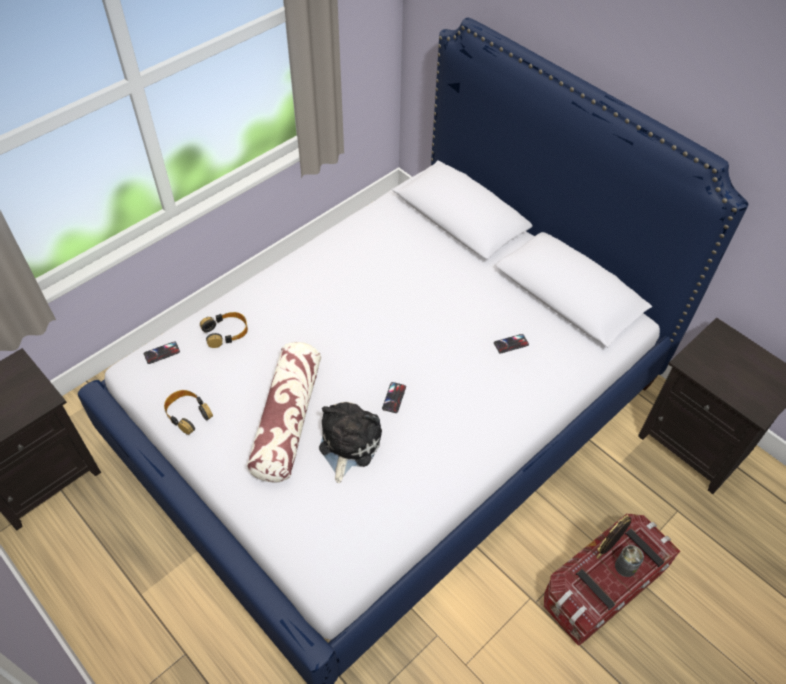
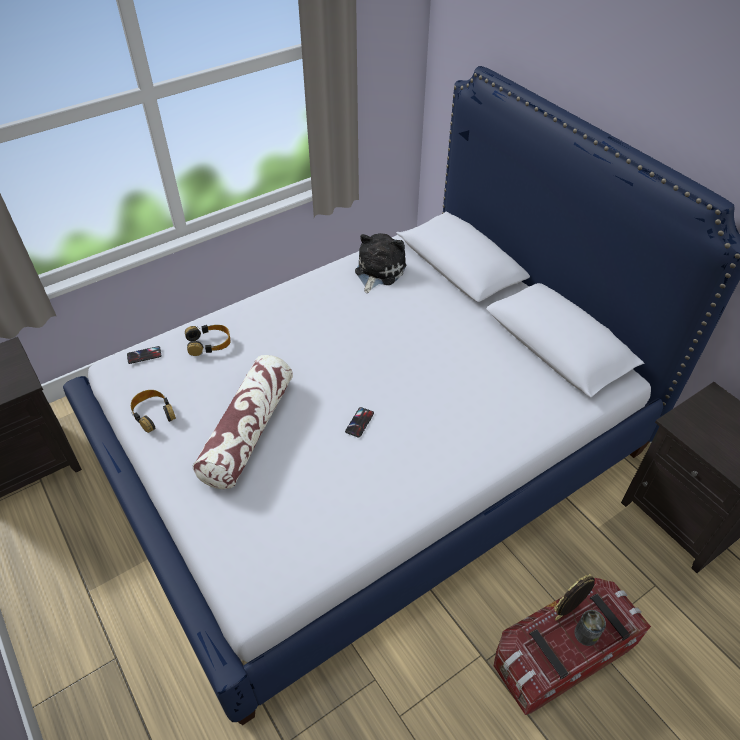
camera: 10 degrees right, 5 degrees down
(348, 444) = (303, 462): plush toy -> plush toy (378, 271)
(511, 344) = (490, 384): phone -> none

